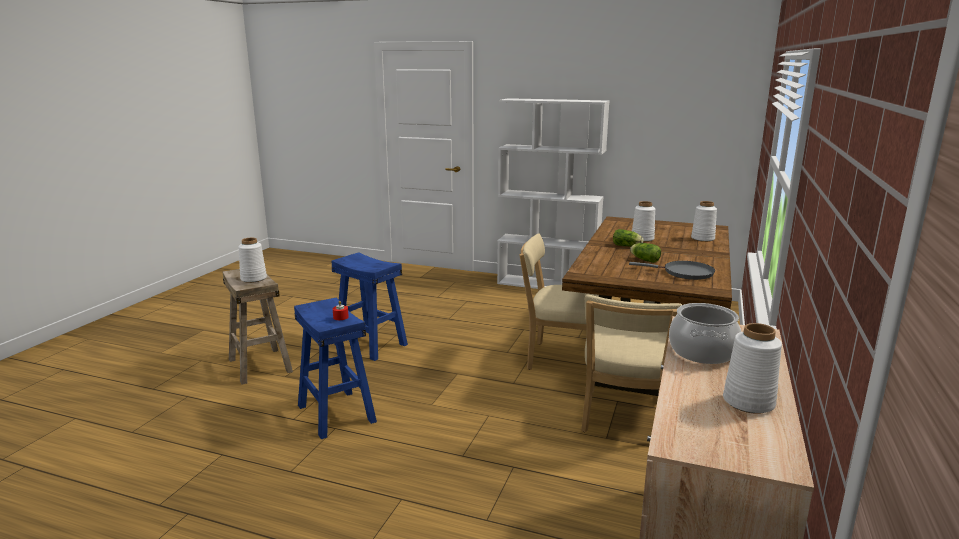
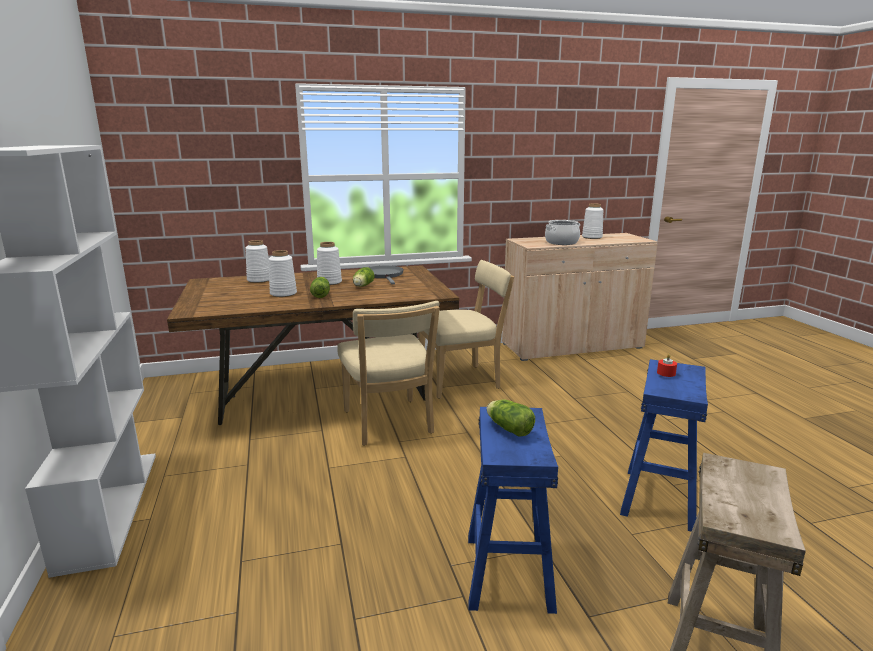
camera: 125 degrees left, 0 degrees up
(254, 279) = (738, 490): white vase -> white vase (329, 282)
(373, 263) = (508, 428): none -> lettuce

